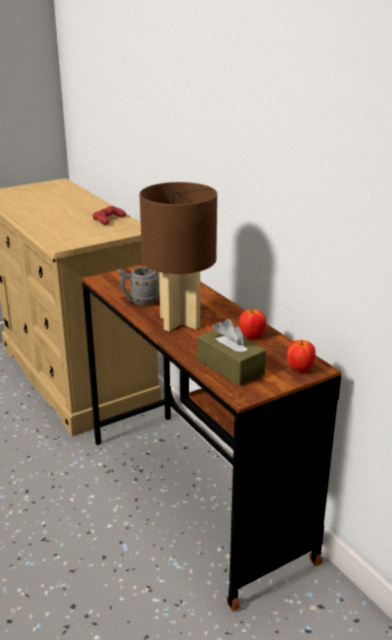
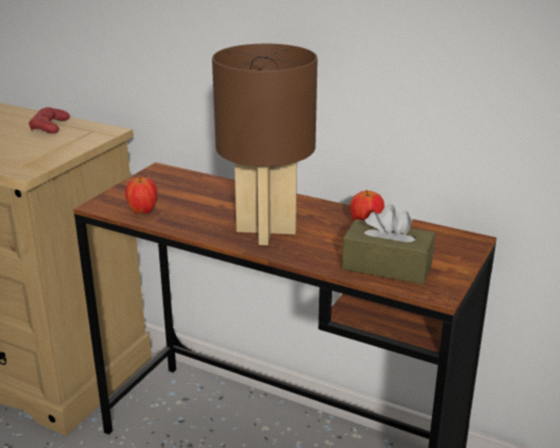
camera: 30 degrees left, 0 degrees up
(140, 302) = (188, 220): grey mug -> none
(299, 369) = (458, 247): apple -> apple (143, 211)

